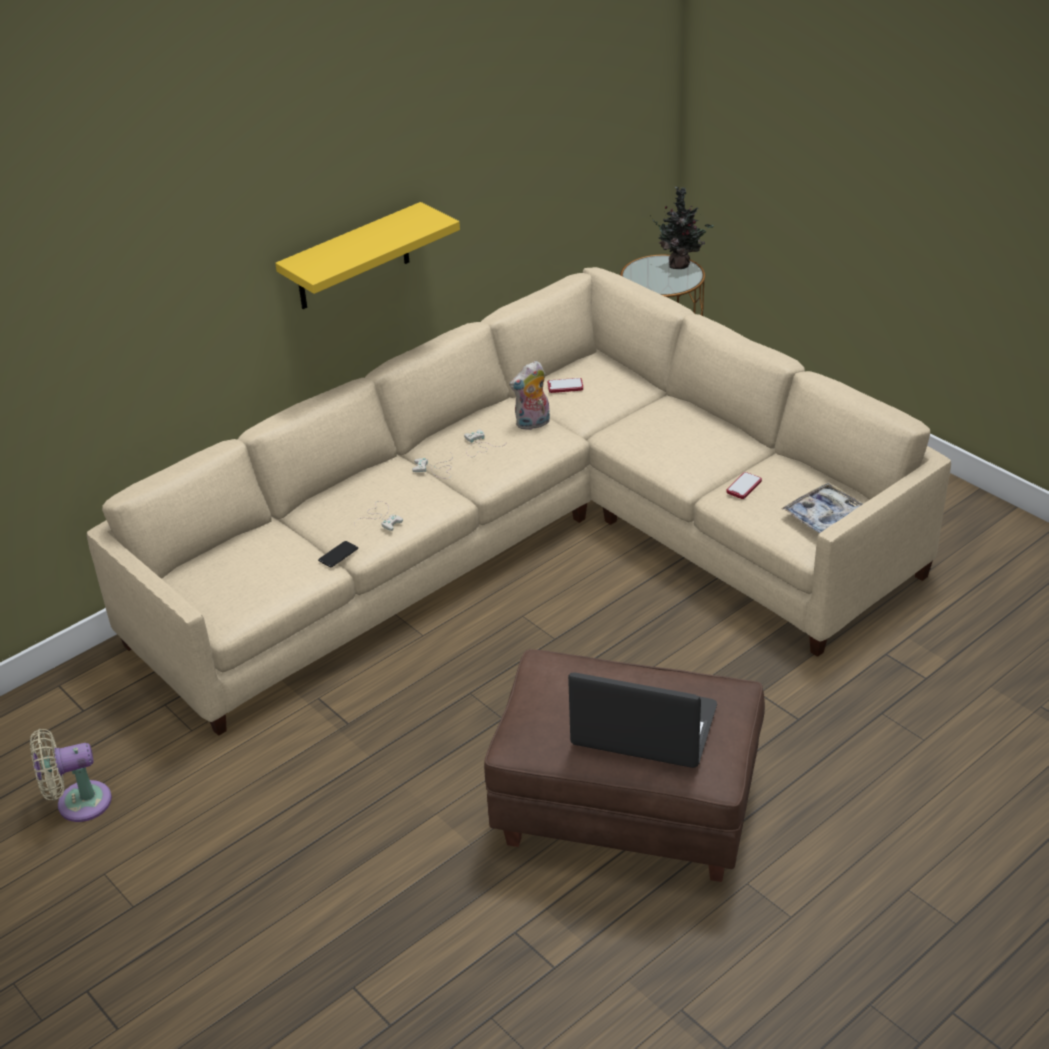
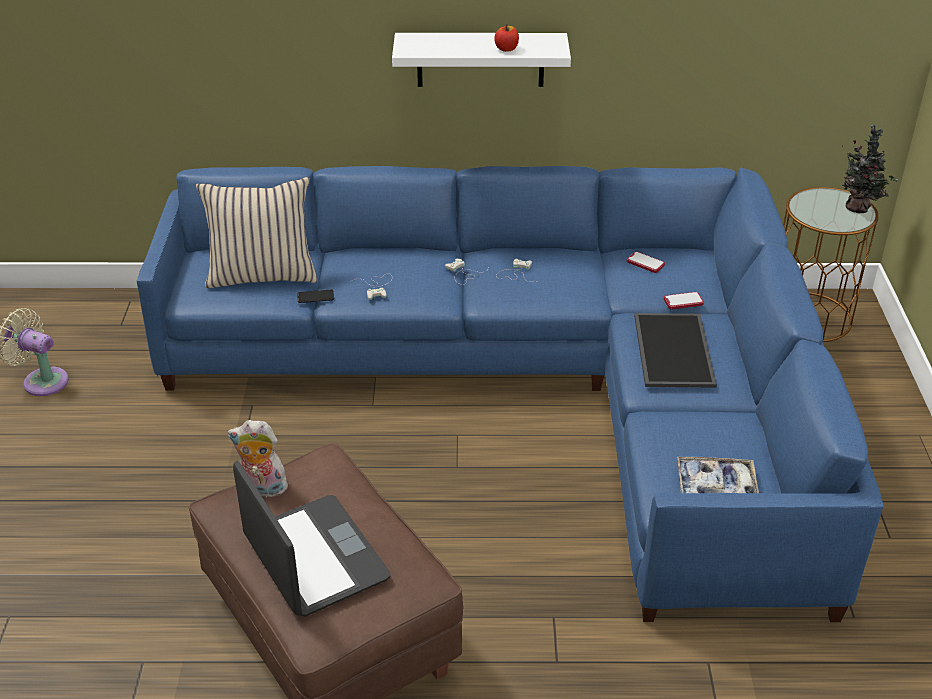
camera: 40 degrees right, 0 degrees up
(263, 563) = (262, 275): none -> beige pillow
(353, 258) = (480, 59): yellow shelf -> white shelf
(397, 235) = (506, 49): none -> apple
(533, 424) = (581, 279): plush toy -> plush toy (262, 488)
(534, 544) = (537, 387): beige sofa -> blue sofa
(675, 439) = (675, 351): none -> tray
(744, 486) = (680, 422): phone -> phone (683, 301)

